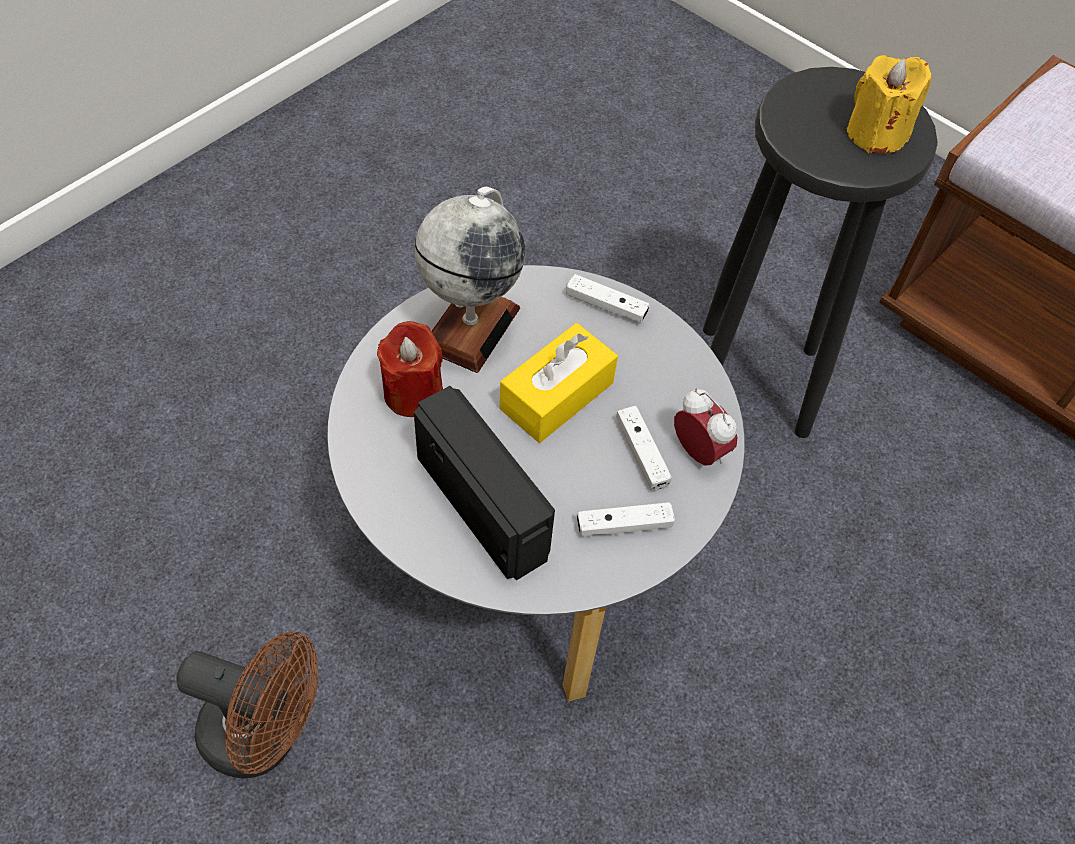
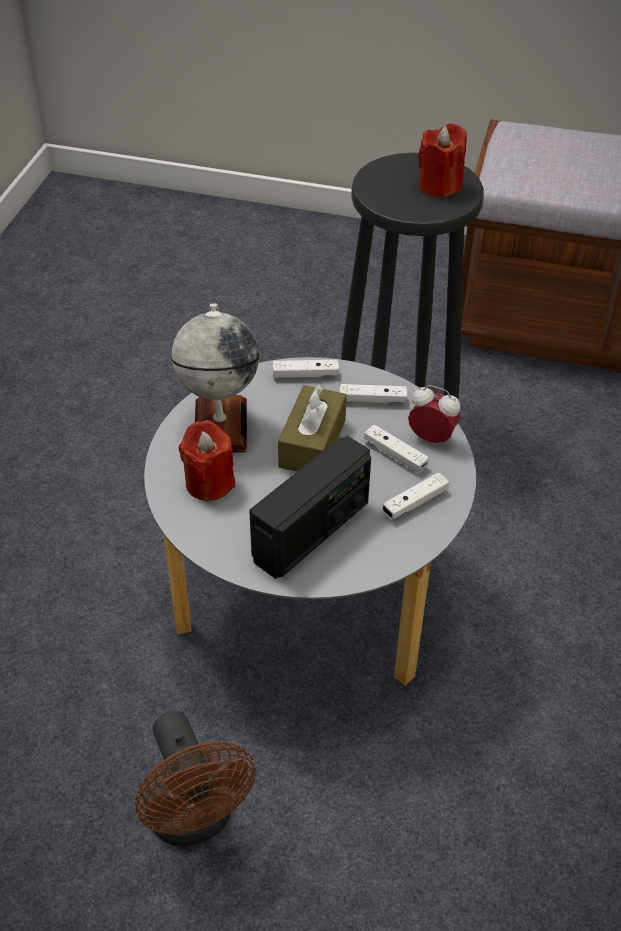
camera: 25 degrees left, 10 degrees down
(266, 735) = (195, 820): brown fan -> brown fan turned 75 degrees clockwise
(483, 506) = (312, 531): radio -> radio turned 105 degrees clockwise
(556, 395) = (312, 443): yellow tissue box -> brown tissue box
(662, 371) = (372, 400): none -> white game controller
(876, 134) = (439, 185): yellow candle -> red candle

